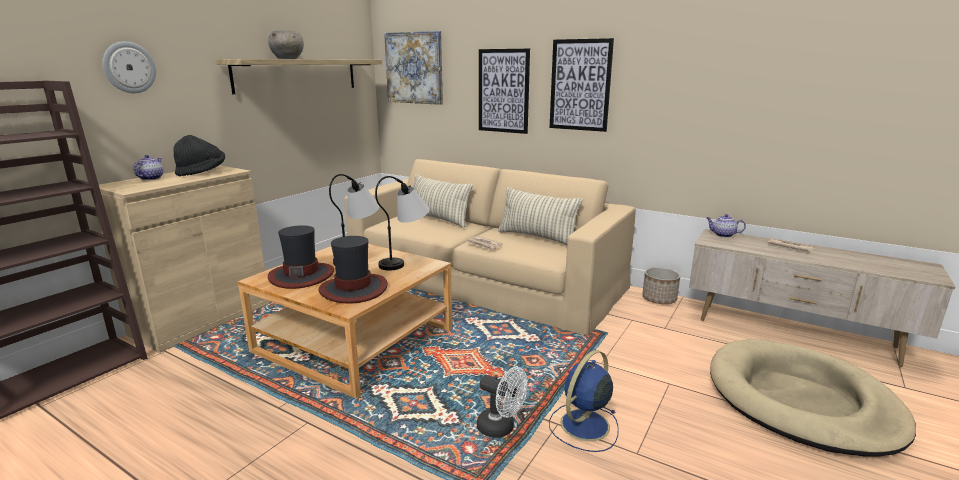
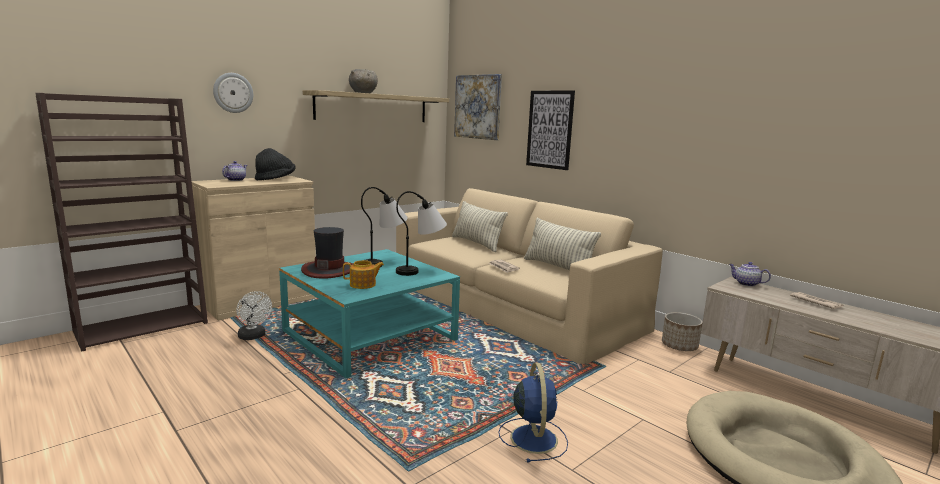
camera: 15 degrees right, 5 degrees down
(354, 289) = (363, 285): hat -> teapot
(355, 340) = (369, 335): beige coffee table -> turquoise coffee table
(501, 428) = (455, 424): white fan -> white fan (253, 337)
(580, 85) = (617, 126): picture -> none
(583, 426) = (533, 437): blue fan -> blue fan turned 120 degrees clockwise

